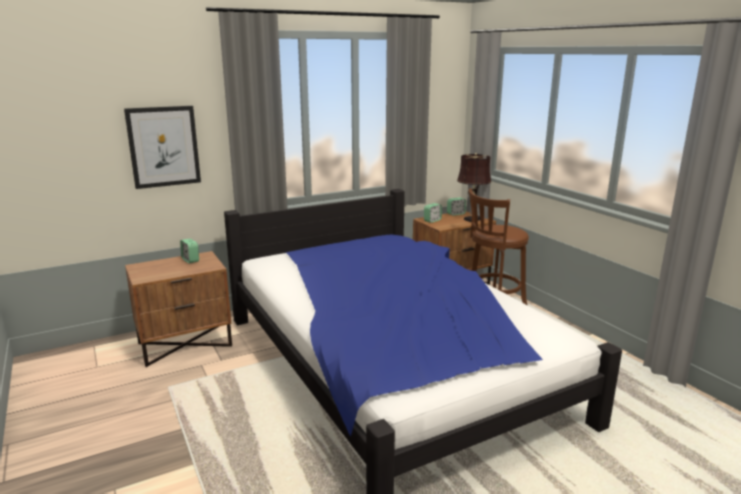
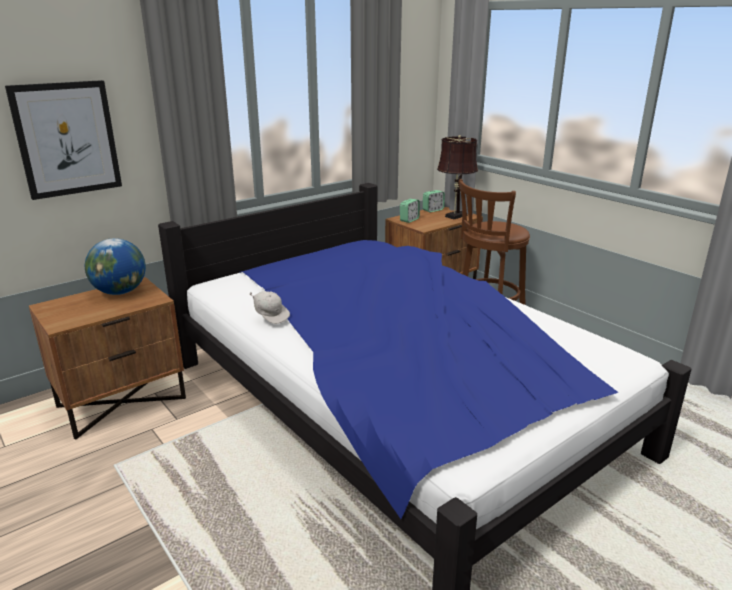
camera: 10 degrees left, 5 degrees up
(190, 260) = (120, 292): alarm clock -> globe
(294, 284) = (271, 316): none -> white cap

